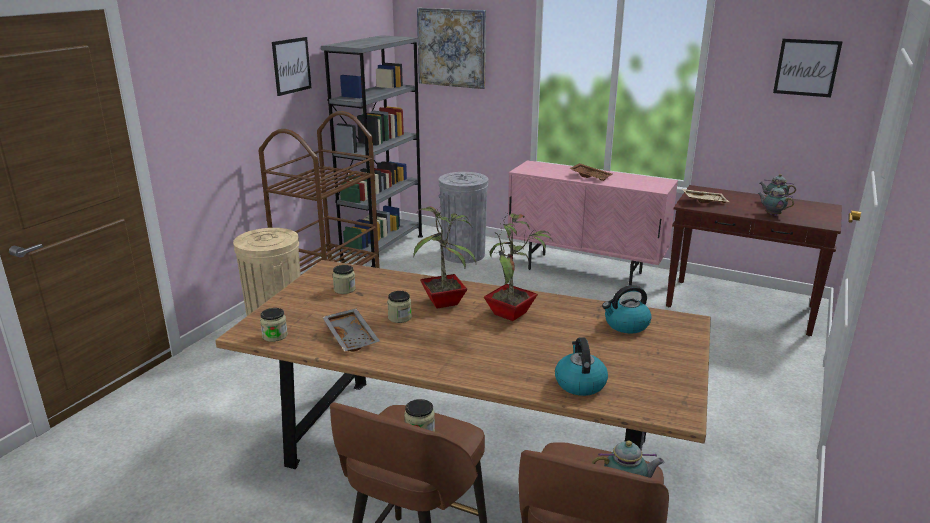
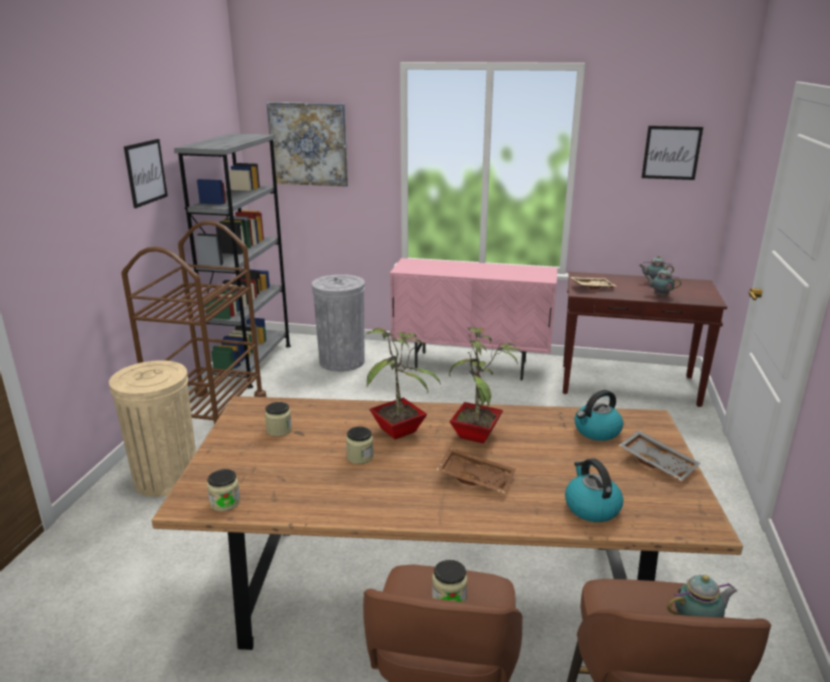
camera: 15 degrees left, 0 degrees up
(352, 337) = (318, 489): grey tray -> grey tray (658, 462)
(591, 176) = (474, 270): brown tray -> brown tray (476, 477)

